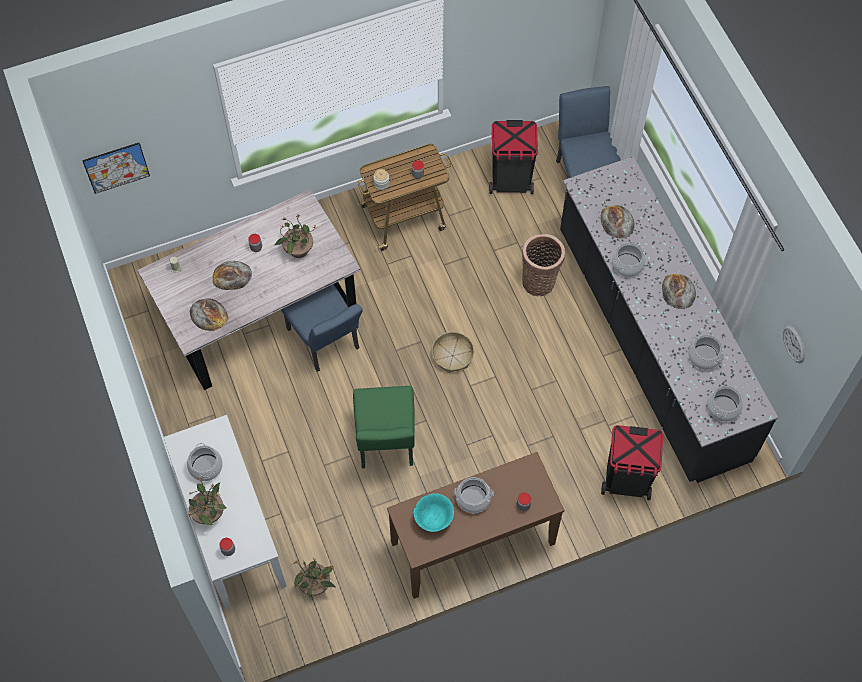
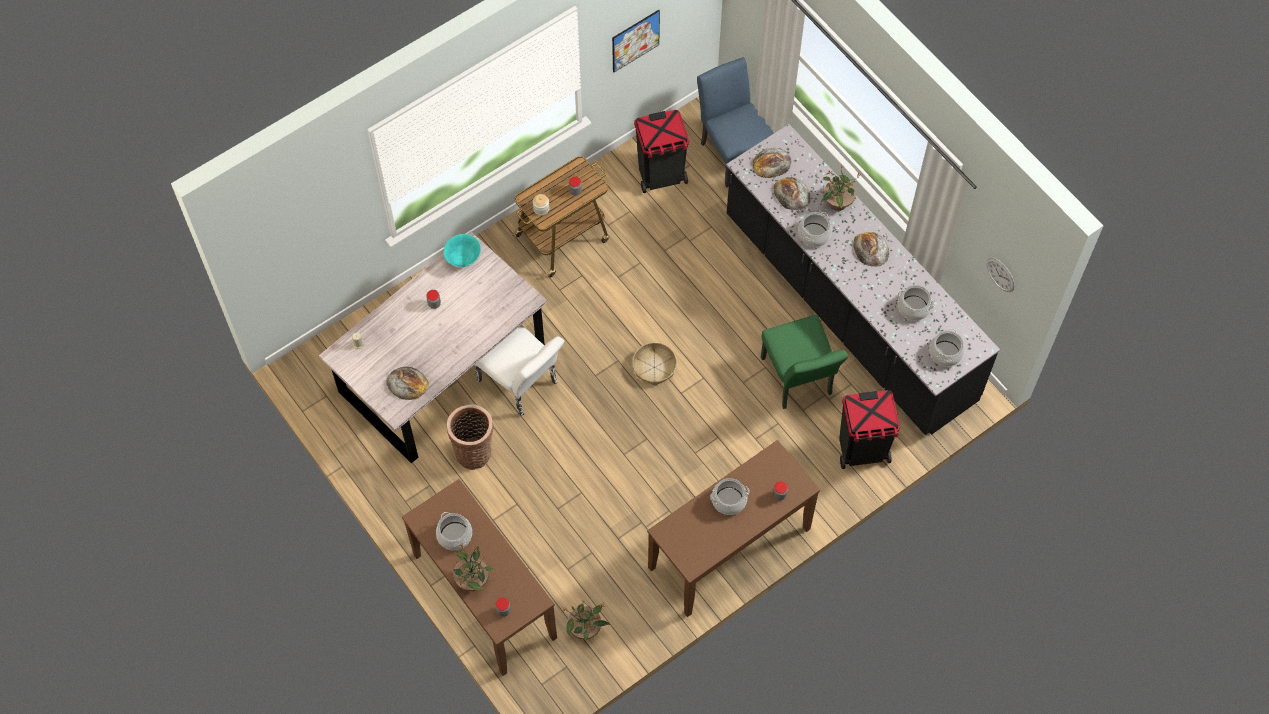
camera: 15 degrees left, 0 degrees up
(116, 167) = (279, 255): picture -> picture (635, 40)
(231, 276) = (418, 338): bread -> bread (771, 163)
(231, 530) = (484, 596): white console table -> brown console table
(298, 250) = (478, 296): potted plant -> potted plant (837, 203)
(326, 343) = (522, 385): blue chair -> white chair
(386, 445) = (614, 473): green chair -> green chair (798, 381)
(433, 519) = (696, 529): turquoise bowl -> turquoise bowl (463, 259)
(539, 280) = (719, 270): basket -> basket (474, 451)

